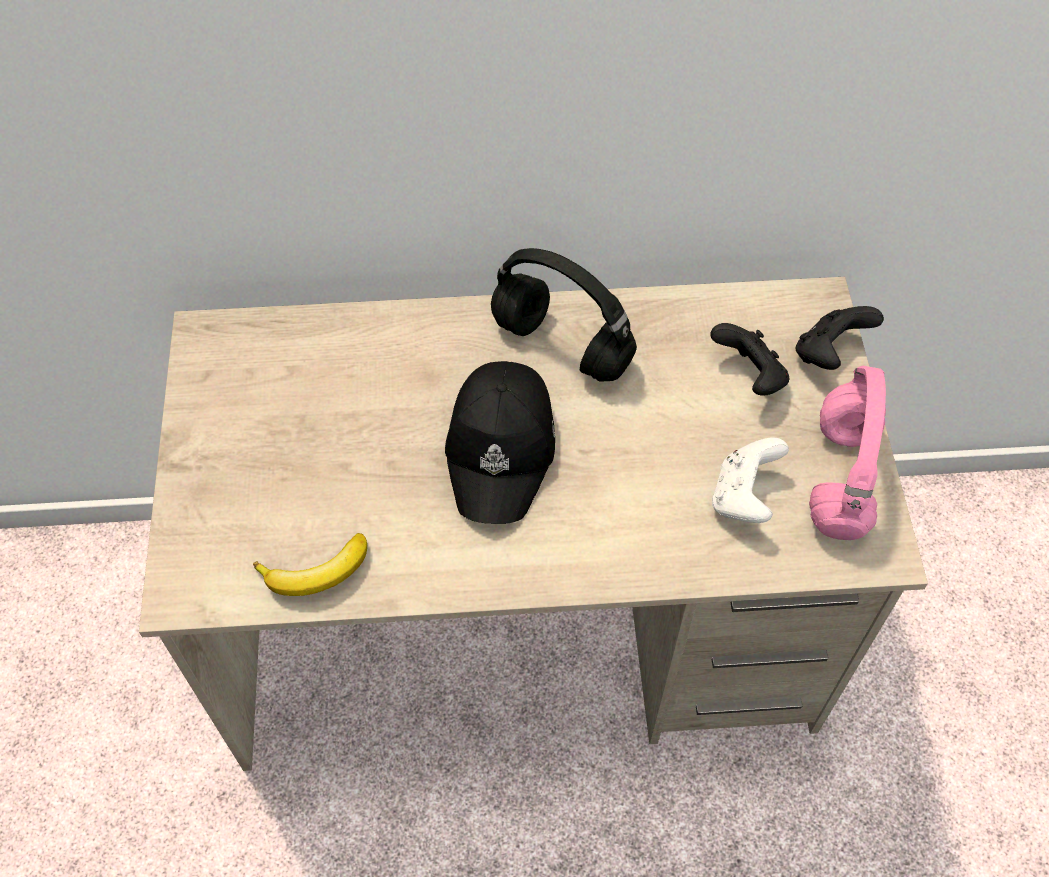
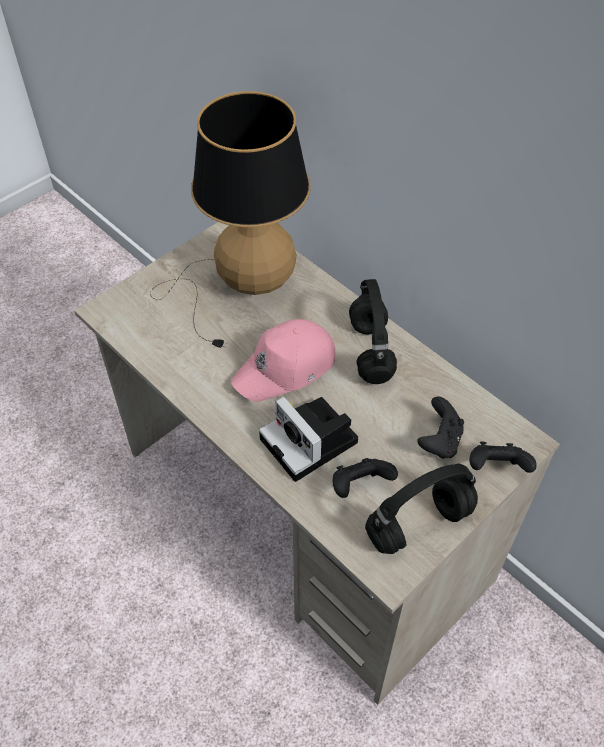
camera: 50 degrees right, 5 degrees down
(316, 573) = (154, 347): banana -> none
(317, 400) = (243, 285): none -> table lamp
(502, 448) = (286, 368): black cap -> pink cap
(639, 501) = (312, 442): none -> camera
(743, 496) = (360, 486): white game controller -> black game controller
(840, 475) = (419, 523): pink headphones -> black headphones

